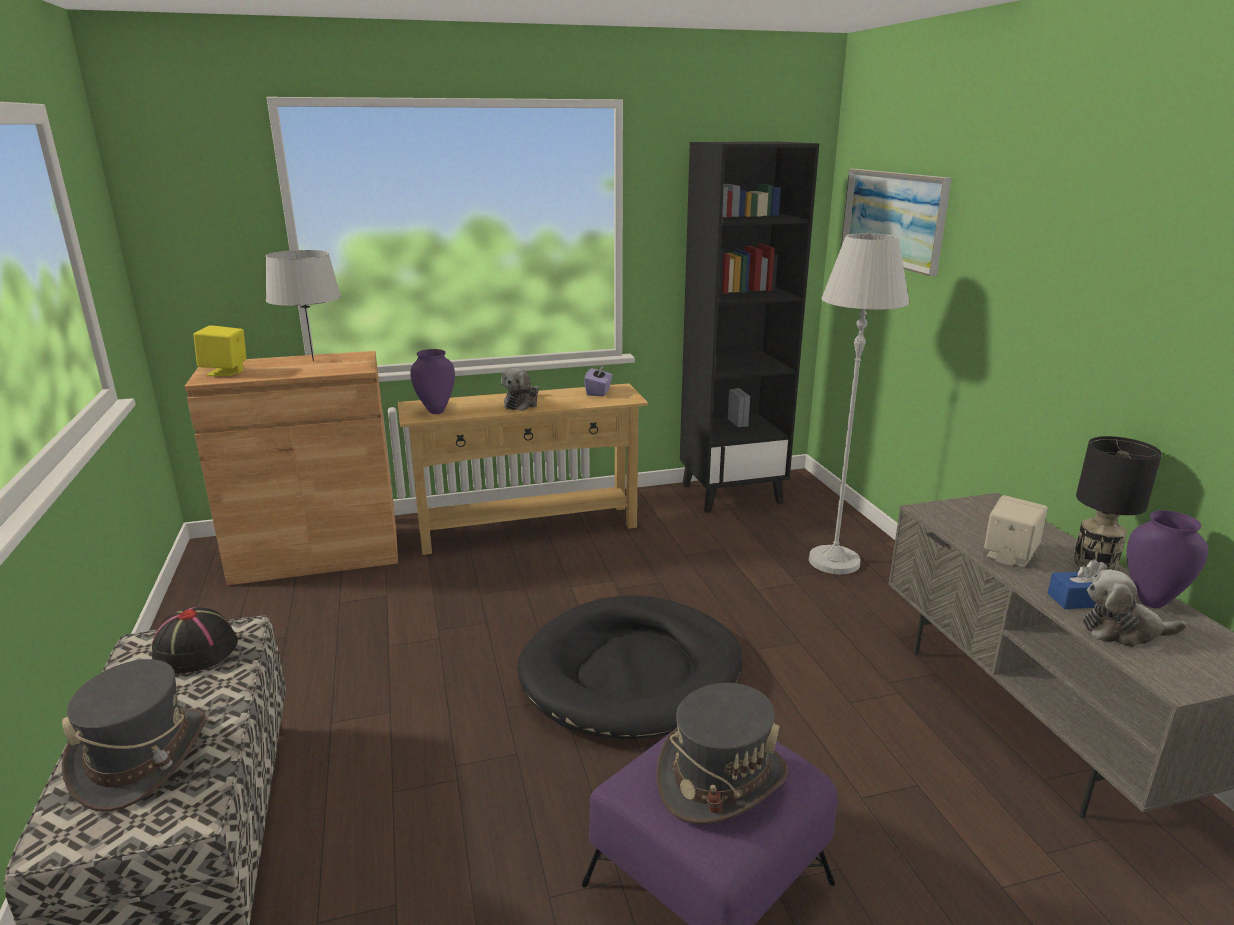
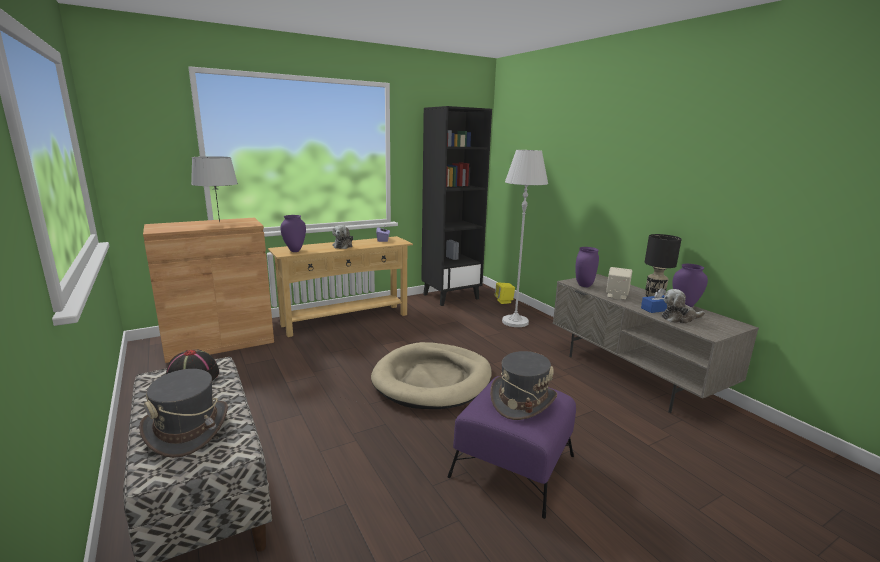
camera: 15 degrees left, 5 degrees down
(225, 372) = (165, 227): yellow speaker -> yellow speaker (504, 301)
(632, 672) = (432, 379): black dog bed -> beige dog bed
(893, 218) = (529, 147): picture -> none
(951, 523) = (584, 286): none -> purple vase

